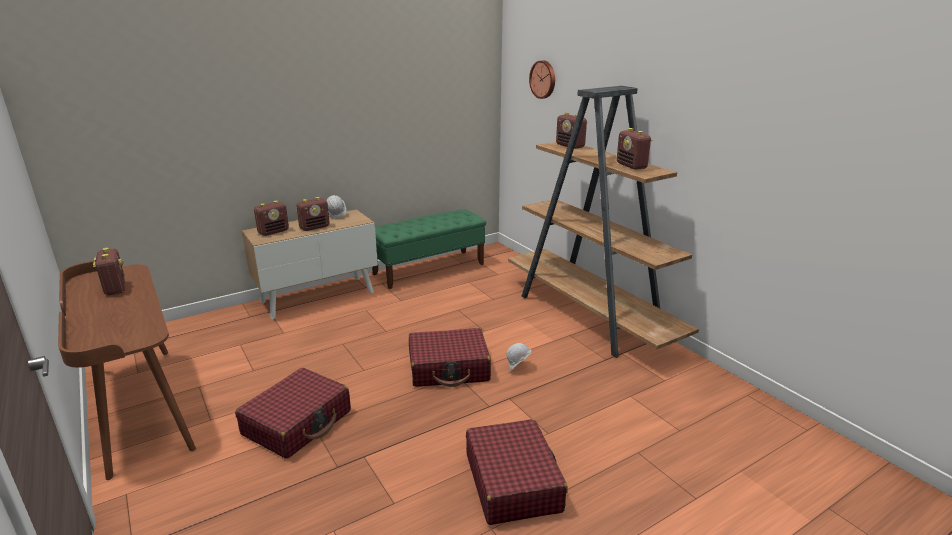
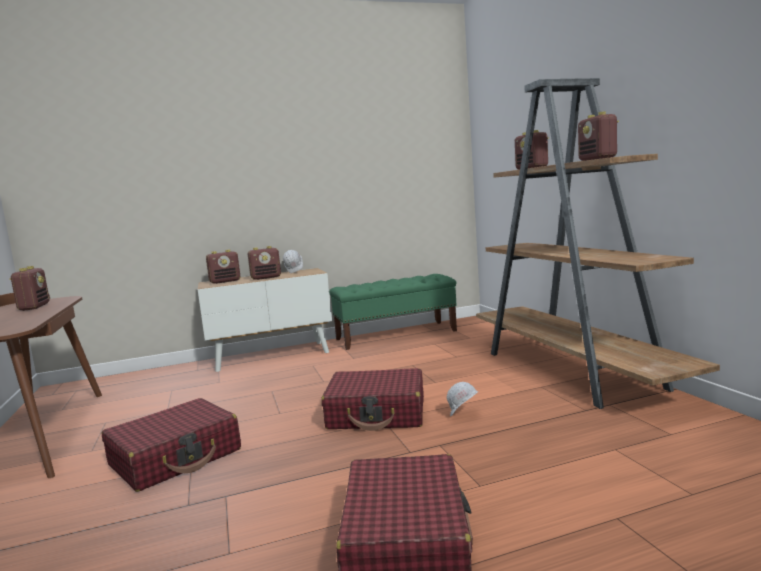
camera: 15 degrees right, 15 degrees down
(543, 79) = (507, 121): wall clock -> none

